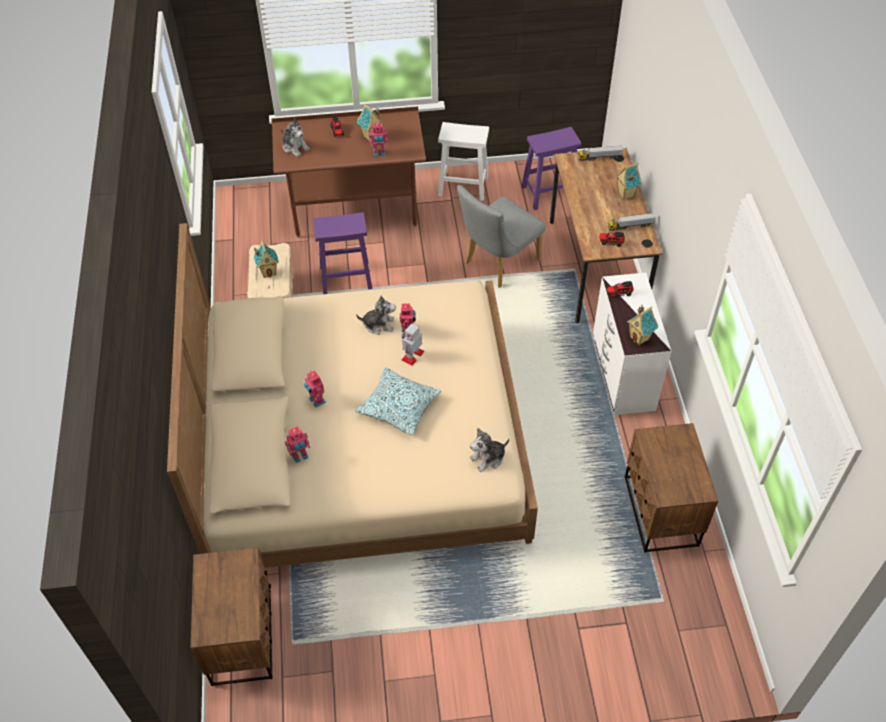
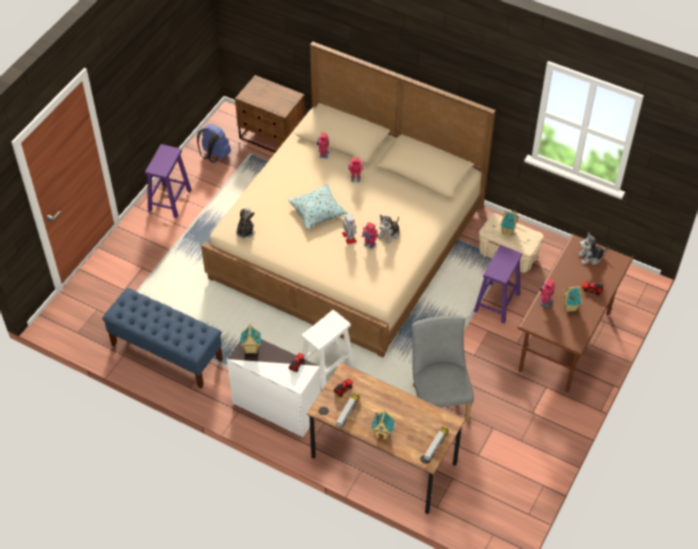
camera: 125 degrees right, 0 degrees up
(328, 687) = (214, 156): none -> blue backpack
(462, 186) = (543, 429): white stool -> white stool (327, 366)
(548, 193) = (489, 484): purple stool -> purple stool (170, 200)
(660, 512) = (166, 352): brown nightstand -> blue bench

